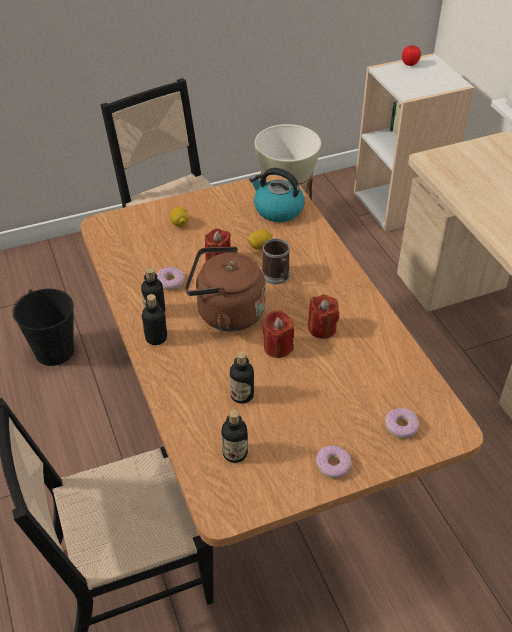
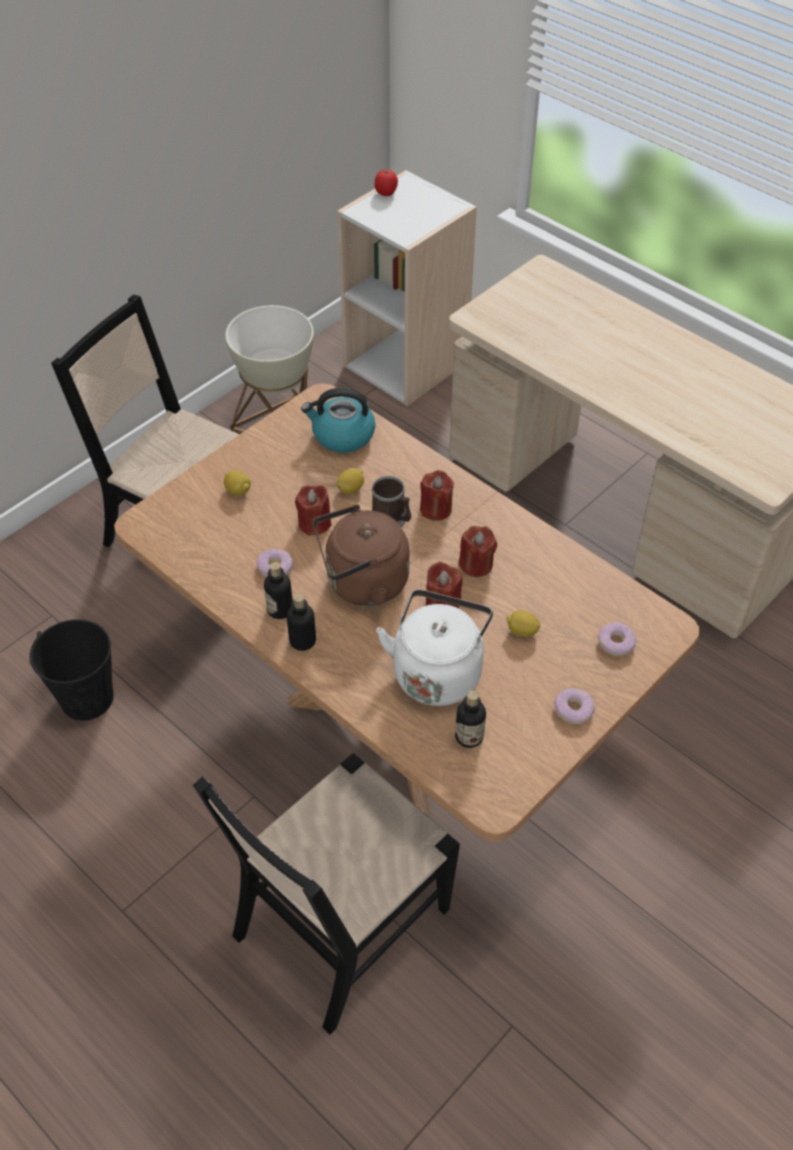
camera: 25 degrees left, 5 degrees up
(242, 395) = (438, 671): bottle -> white kettle
(315, 280) = (436, 509): none -> red candle
(327, 389) = (522, 631): none -> lemon

